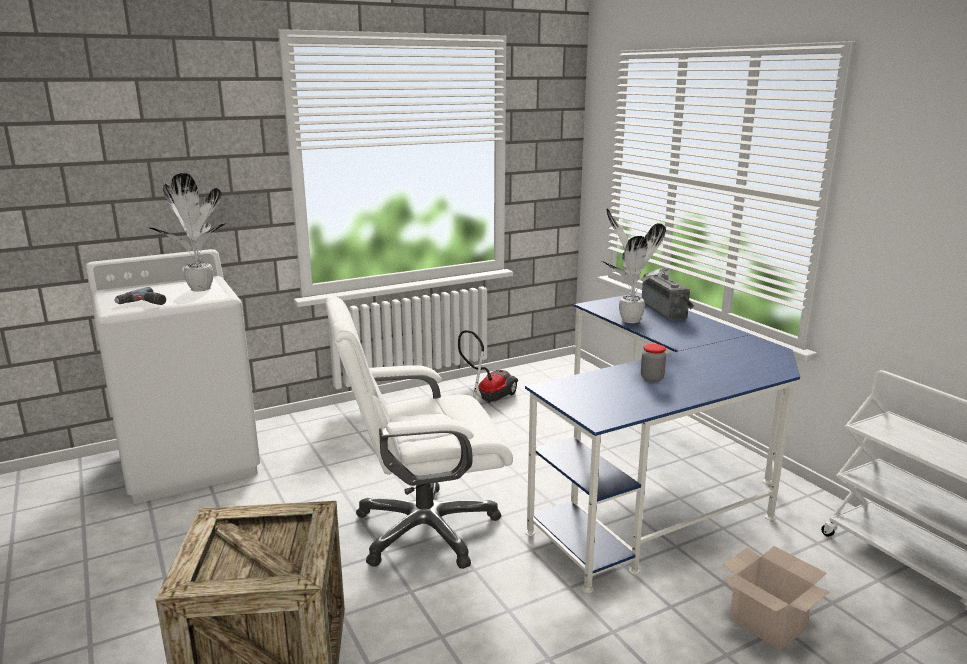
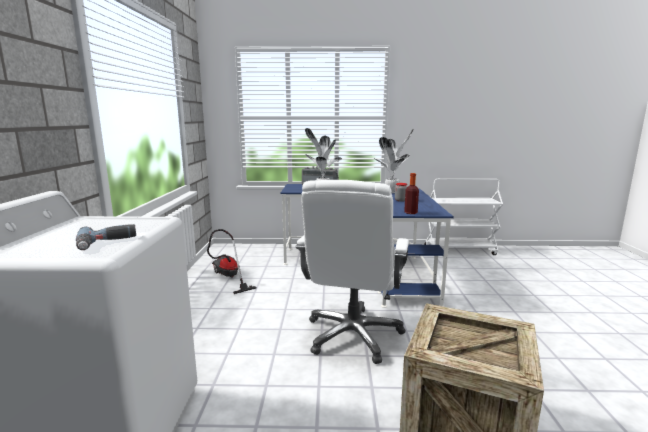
camera: 60 degrees left, 5 degrees down
(200, 289) = (115, 223): potted plant -> potted plant (393, 192)
(569, 399) = (410, 213): none -> bottle
(769, 624) = (482, 281): cardboard box -> none

